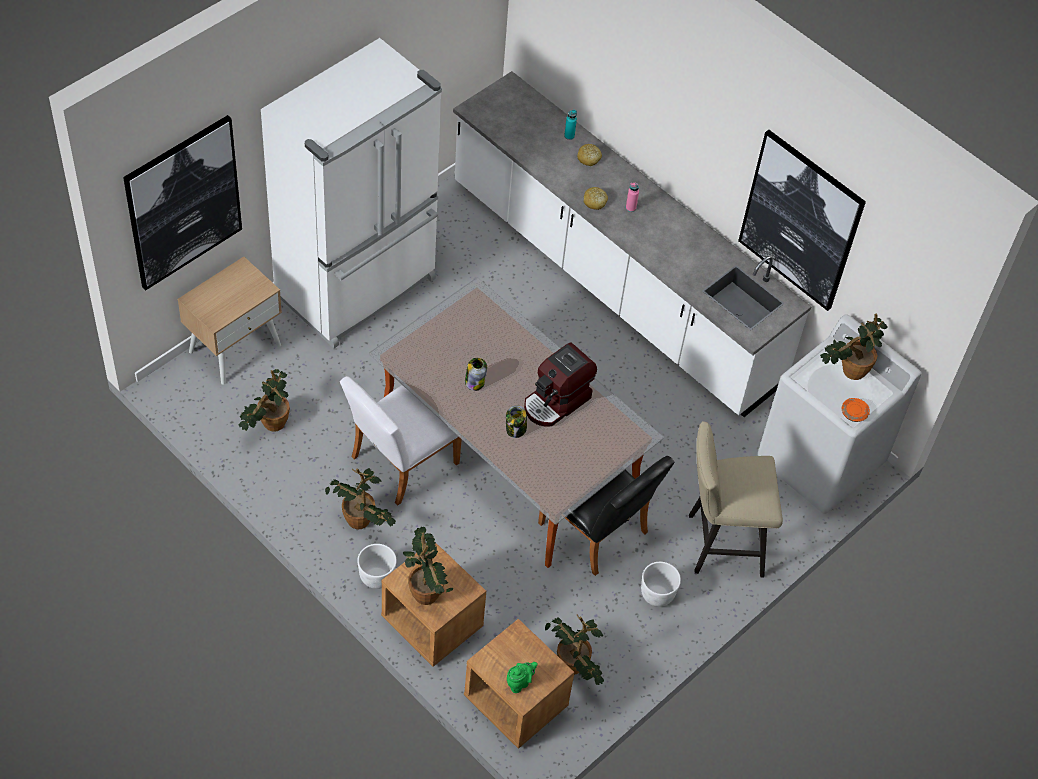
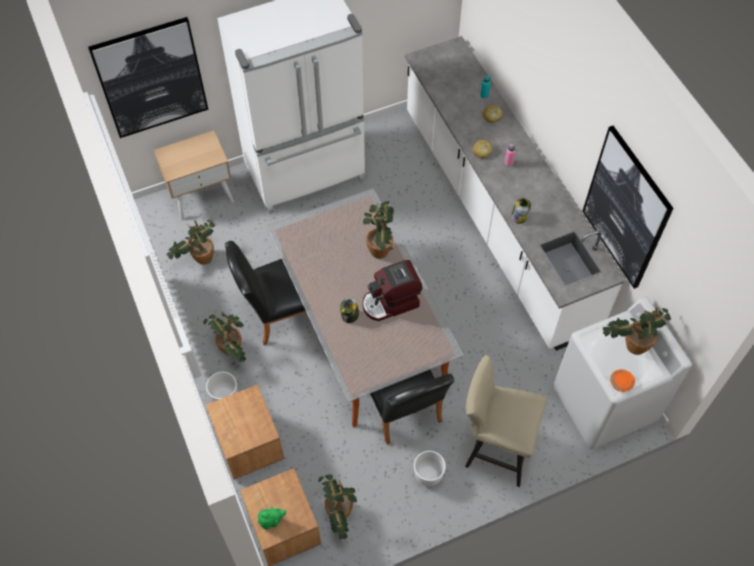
camera: 25 degrees right, 5 degrees up
(399, 463) = (278, 313): white chair -> black chair
(426, 588) = (235, 422): potted plant -> potted plant (381, 247)
(474, 382) = (335, 269): jar -> jar (519, 216)

